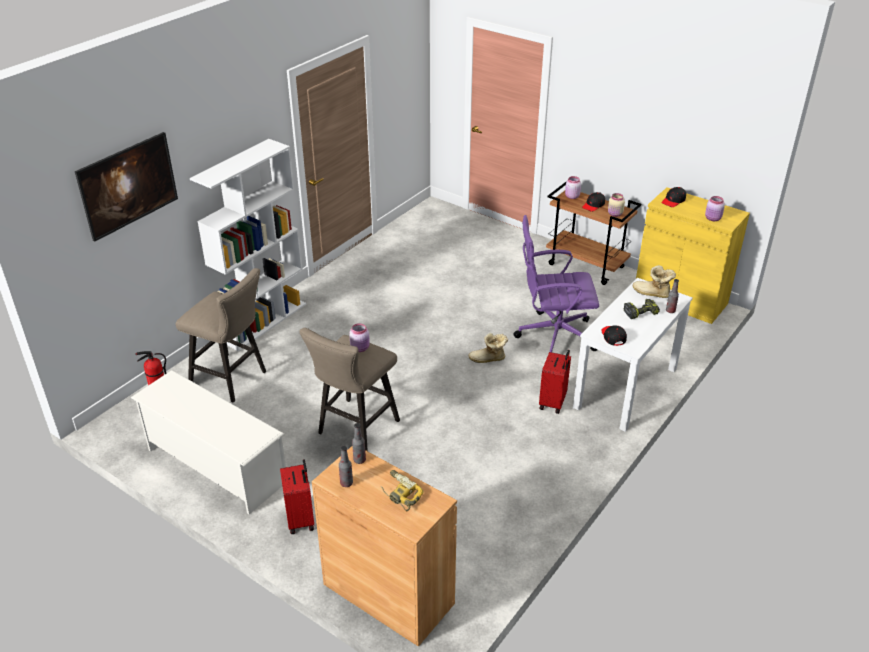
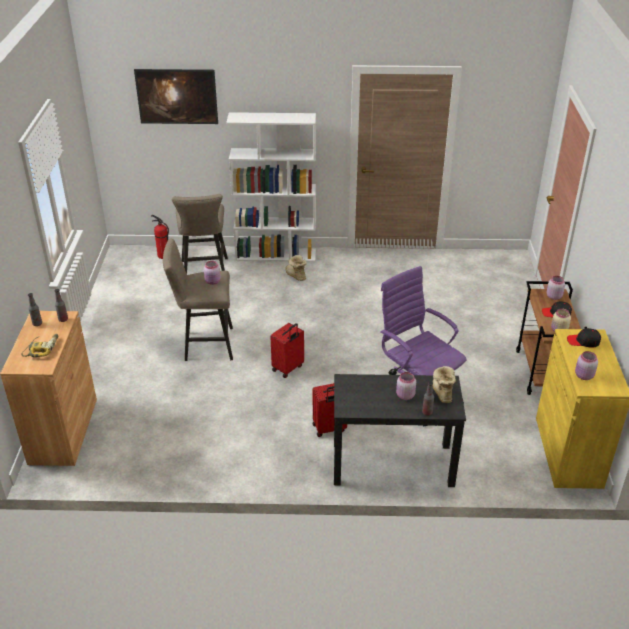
camera: 55 degrees right, 0 degrees up
(215, 466) = (121, 307): white shoe rack -> none
(301, 519) = (101, 363): red suitcase -> red suitcase (288, 368)
(488, 359) = (346, 372): boot -> boot (295, 276)
(613, 337) = (350, 392): black cap -> none
(625, 388) = (392, 464): white desk -> black desk
(640, 312) = (404, 395): power drill -> pink jar

